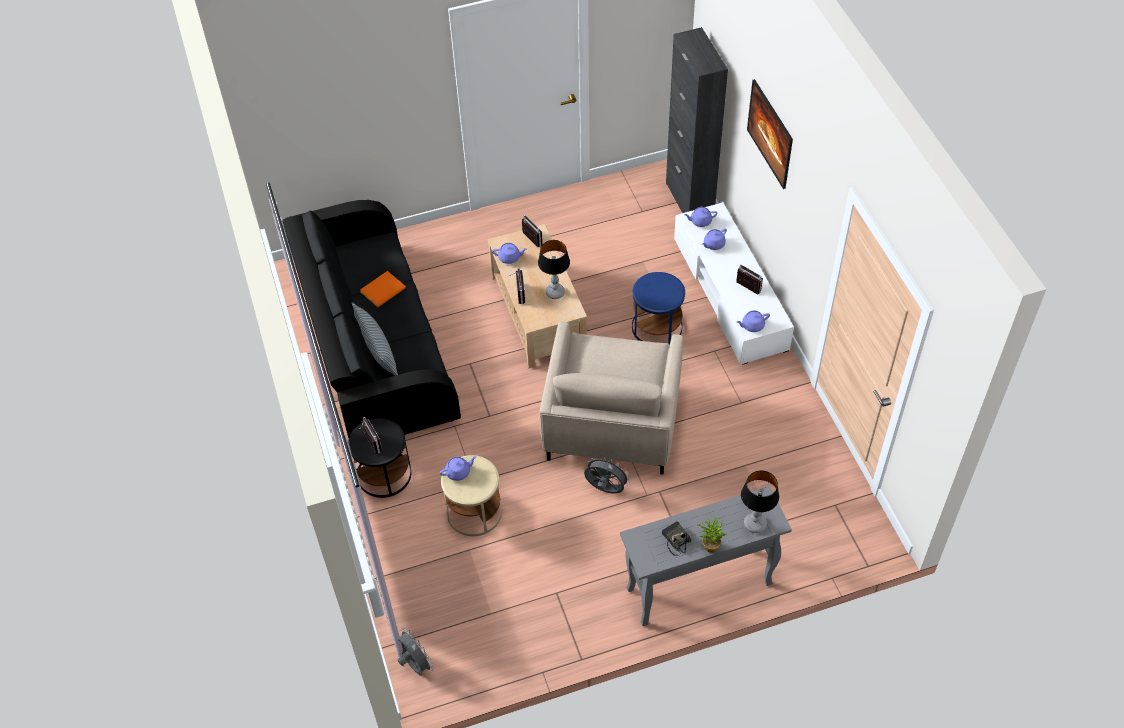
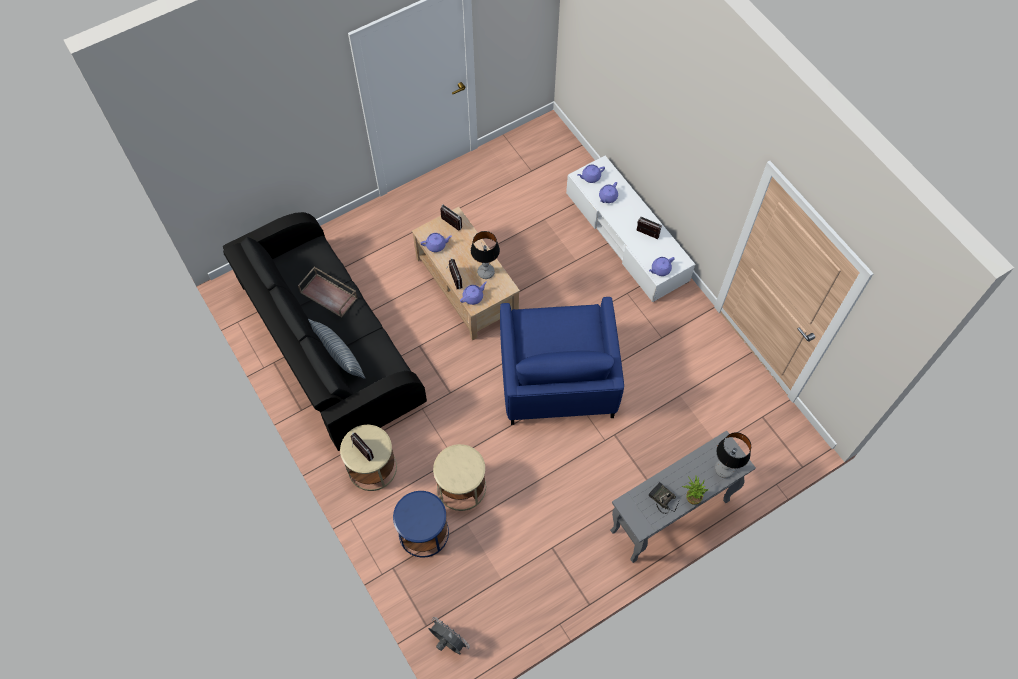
camera: 15 degrees left, 10 degrees up
(384, 290) = (329, 295): orange book -> brown tray
(384, 474) = (372, 467): black side table -> beige side table
(458, 472) = (447, 463): purple teapot -> purple teapot (473, 297)
(605, 489) = (568, 442): grey fan -> none
(611, 421) = (557, 377): beige armchair -> blue armchair
(656, 327) = (572, 280): blue side table -> blue side table (423, 532)
(689, 200) = (569, 153): black cabinet -> none
(768, 146) = (660, 115): picture -> none

